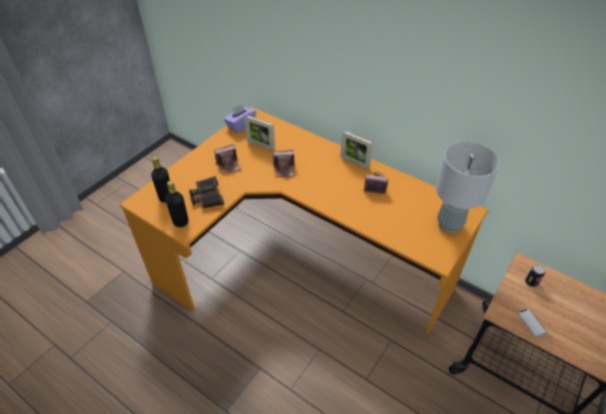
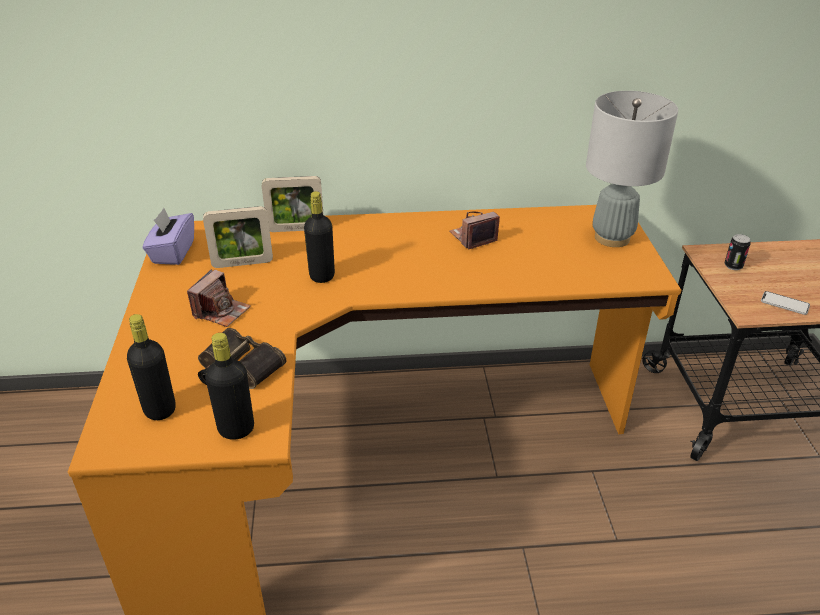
camera: 40 degrees left, 10 degrees down
(284, 169) = (322, 276): camera -> black bottle
(354, 162) = (411, 224): picture frame -> picture frame (296, 229)

